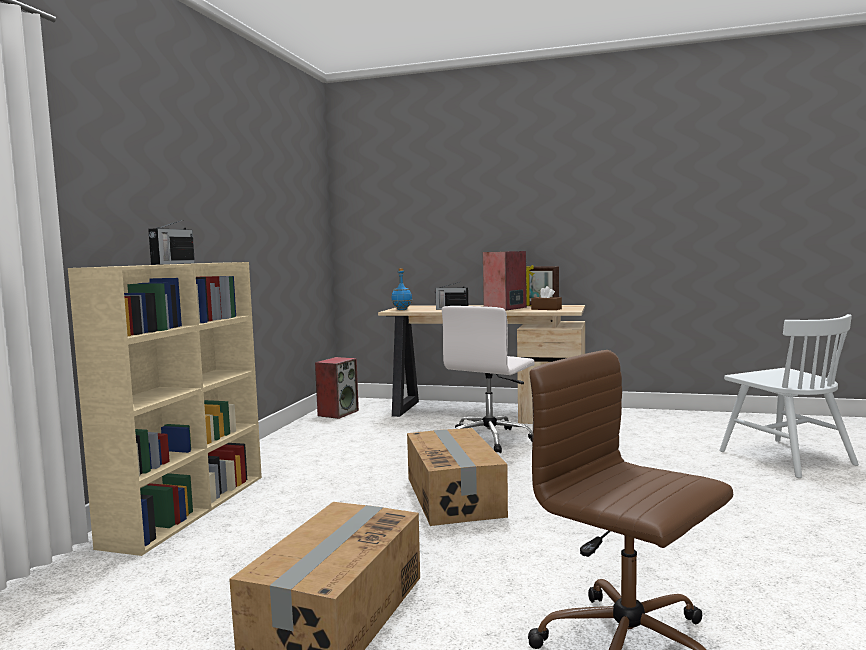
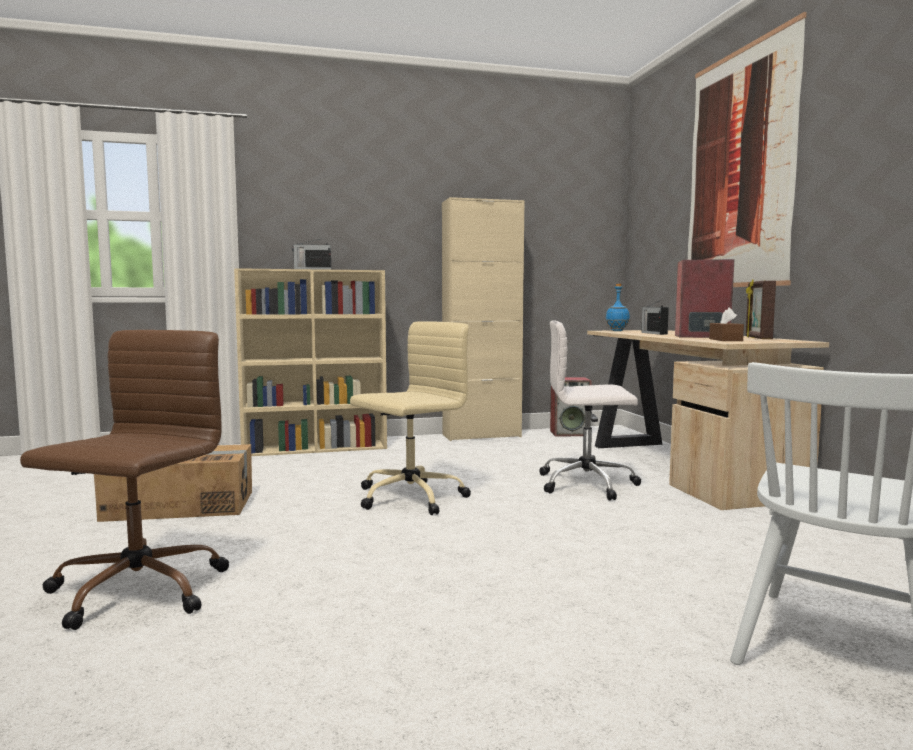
camera: 60 degrees right, 0 degrees up
(286, 437) = (481, 435): none -> beige cabinet
(455, 496) = (409, 498): cardboard box -> beige office chair
(485, 182) = (739, 169): none -> picture

